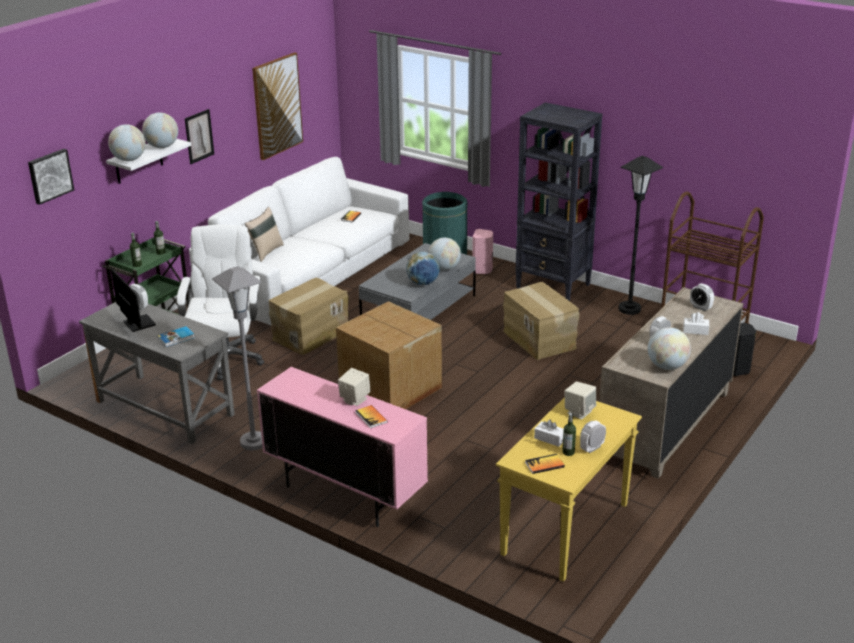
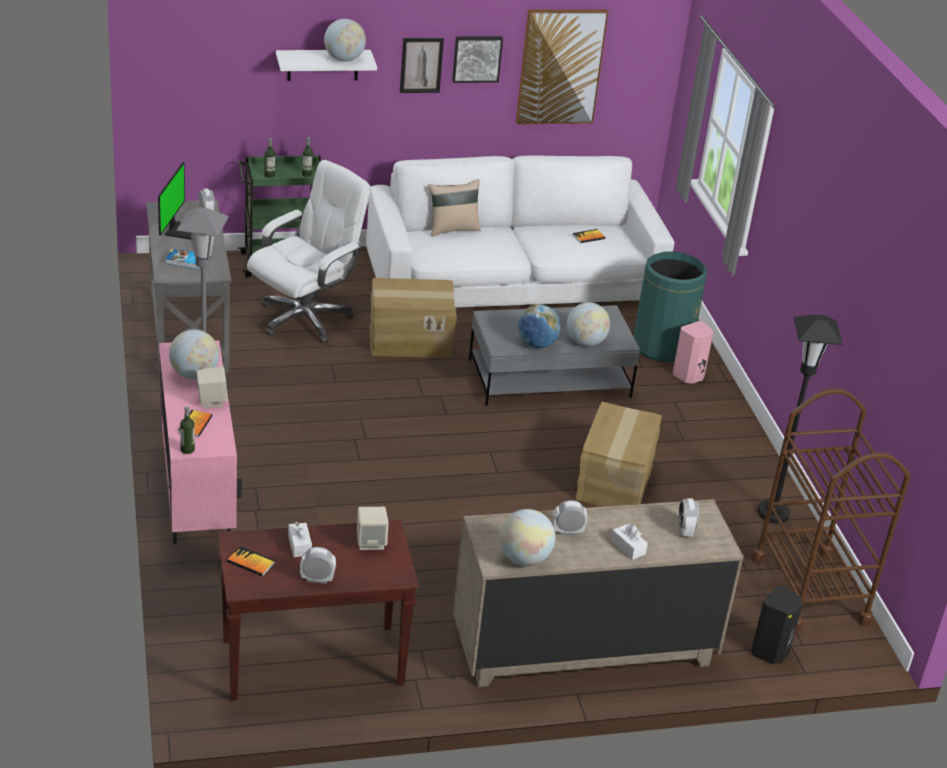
camera: 40 degrees right, 5 degrees up
(49, 175) = (196, 43): picture -> picture (476, 58)
(129, 159) = (293, 59): globe -> globe (194, 375)
(390, 390) = (389, 436): cardboard box -> none
(553, 286) = (733, 438): black bookcase -> none
(565, 530) = (311, 664): yellow console table -> brown console table
(568, 452) = (291, 567): bottle -> bottle (187, 450)

